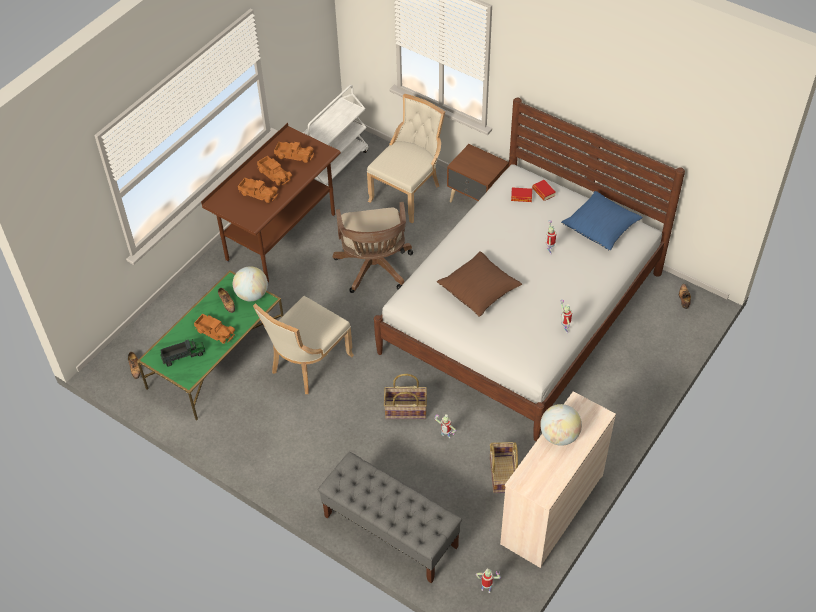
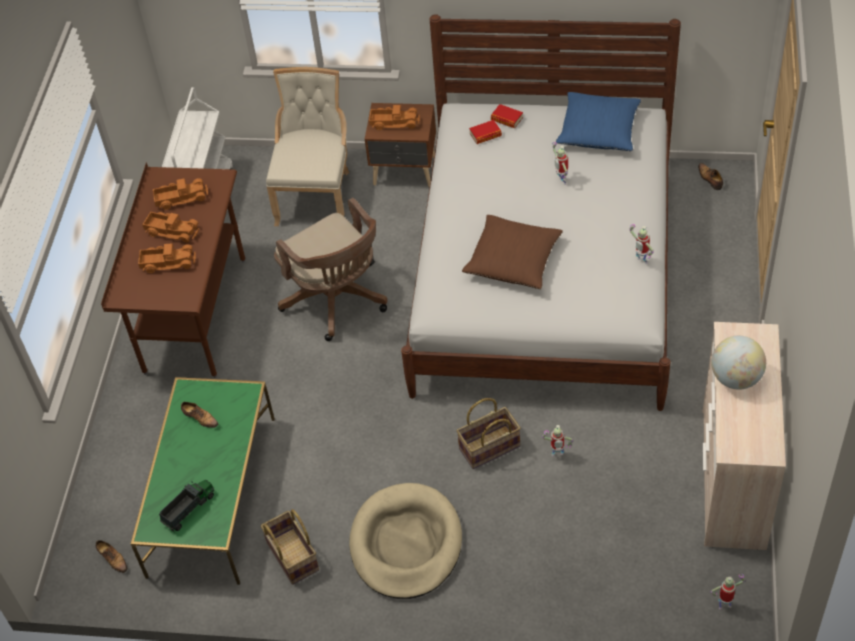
camera: 25 degrees left, 0 degrees up
(215, 331) = (209, 459): toy truck -> toy truck (394, 122)
(252, 295) = (225, 394): globe -> none
(308, 364) = (334, 450): beige chair -> none
(311, 446) = (406, 544): none -> beige dog bed
(390, 531) = (569, 596): grey bench -> none
(501, 474) = (650, 466): basket -> basket (291, 557)

